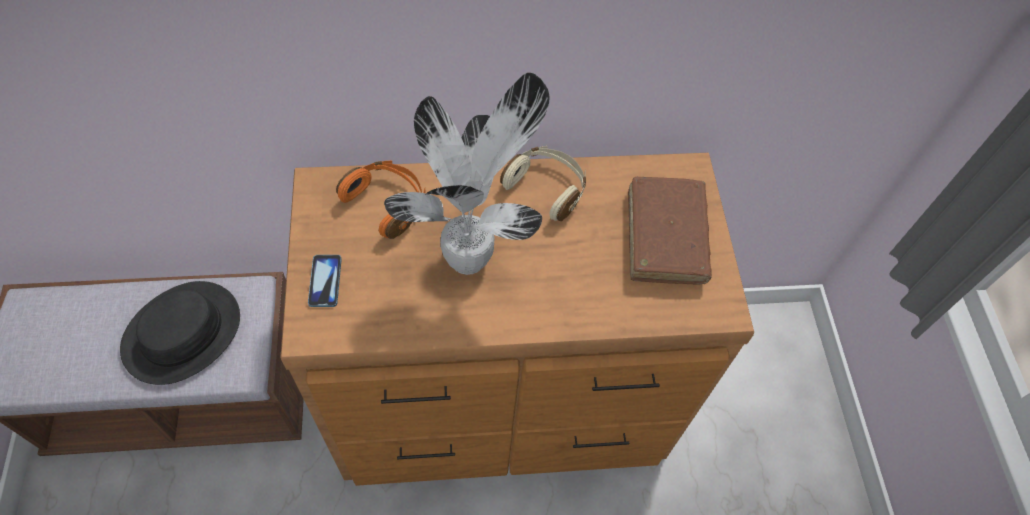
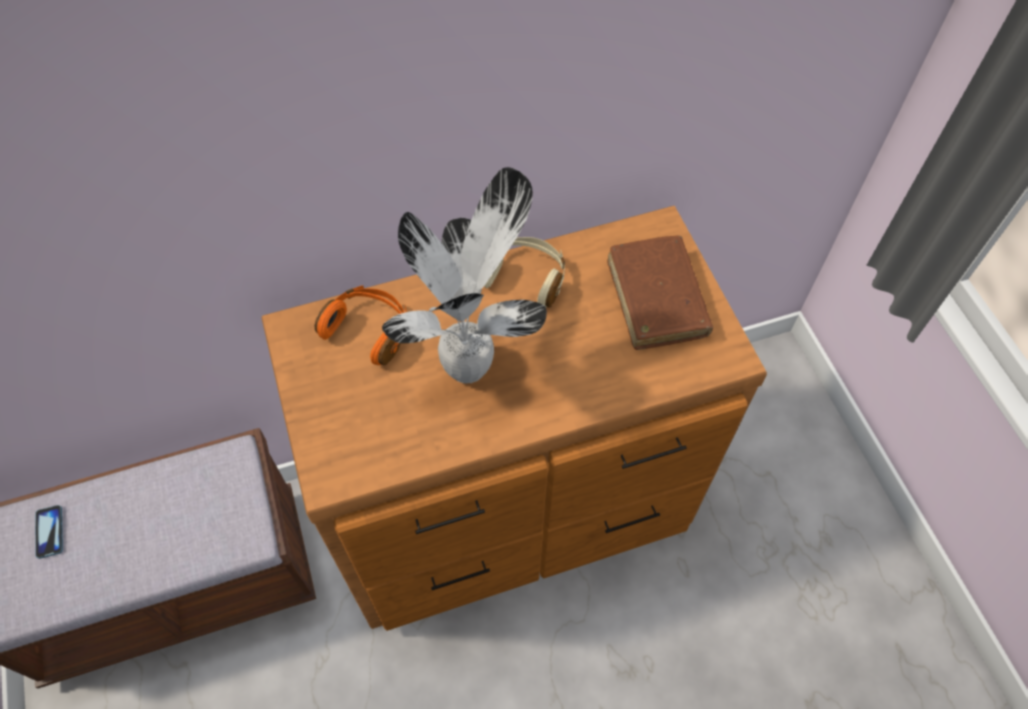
camera: 10 degrees left, 0 degrees up
(182, 333) = (172, 517): black hat -> none
(325, 281) = (329, 424): phone -> phone (49, 532)

